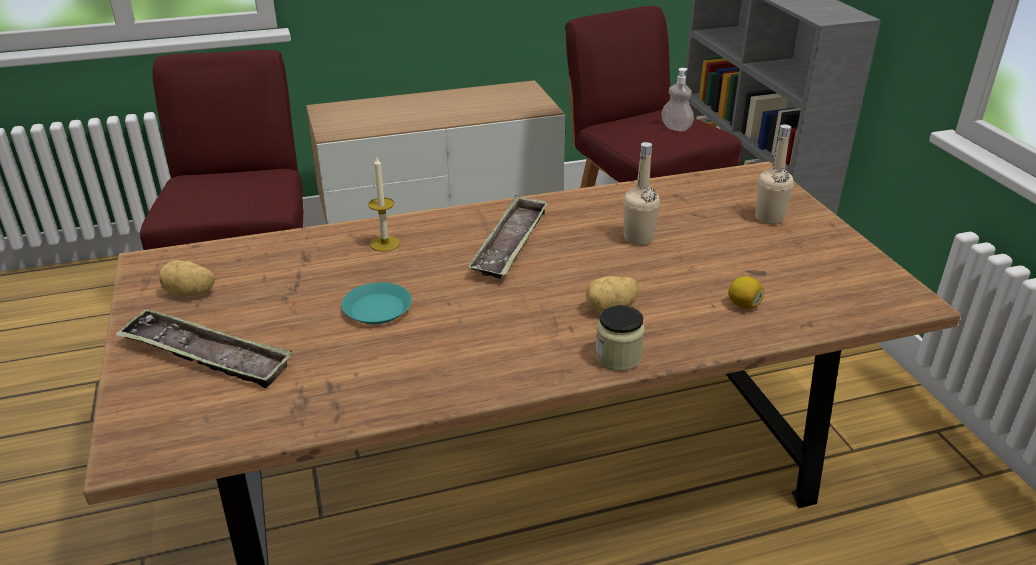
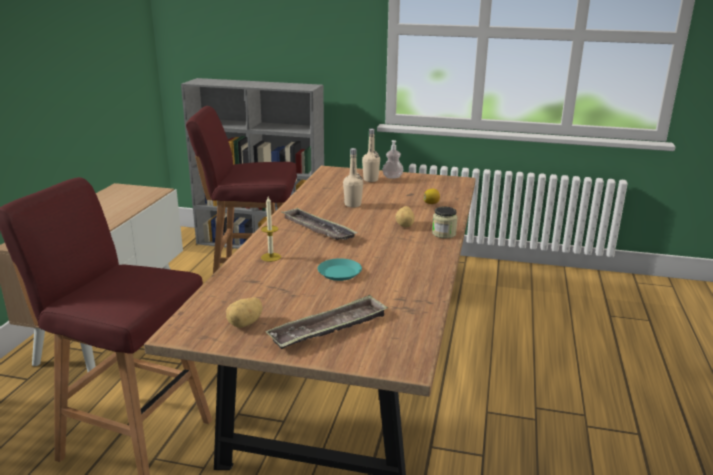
camera: 60 degrees left, 10 degrees down
(676, 128) = (267, 166): soap dispenser -> soap dispenser (392, 177)

